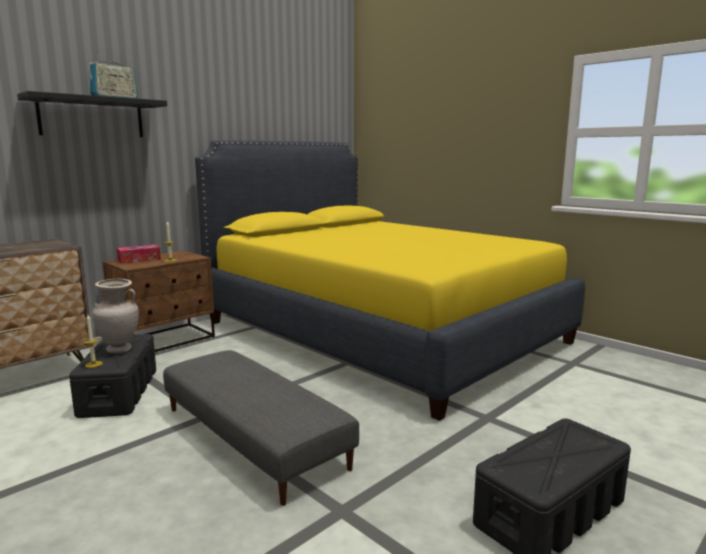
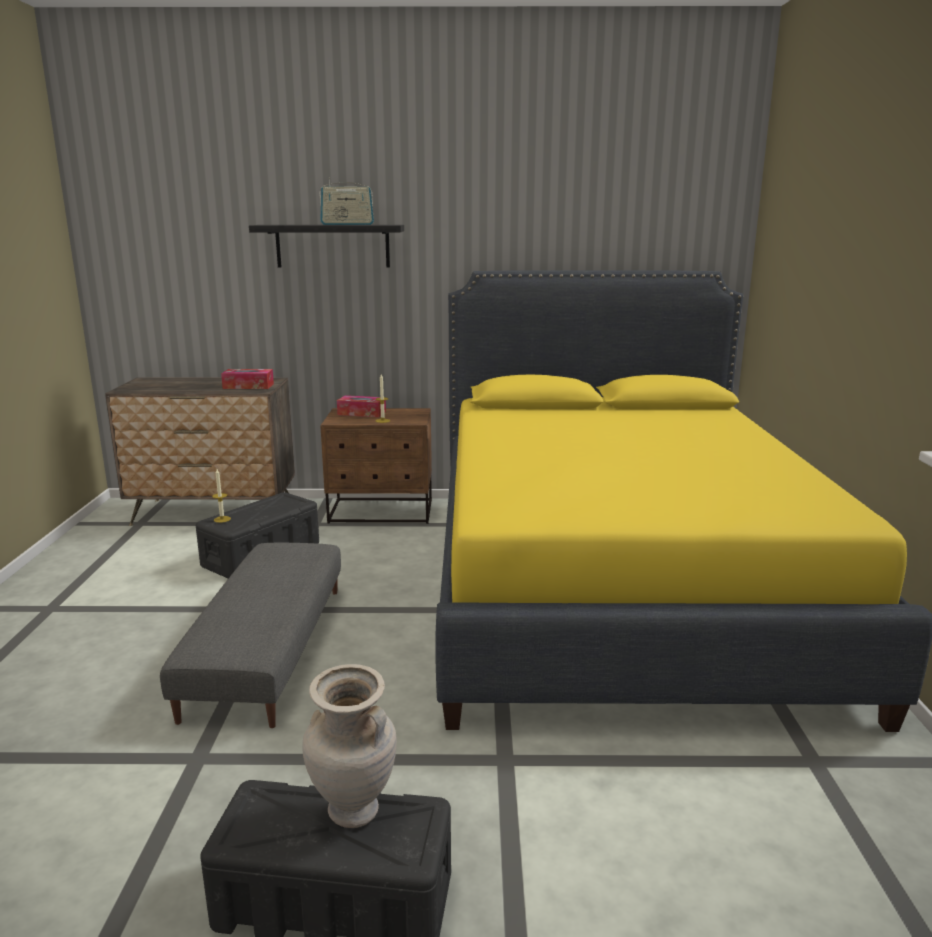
camera: 45 degrees right, 5 degrees up
(40, 246) = (248, 386): none -> tissue box
(119, 350) = (262, 511): beige vase -> beige vase (353, 813)

